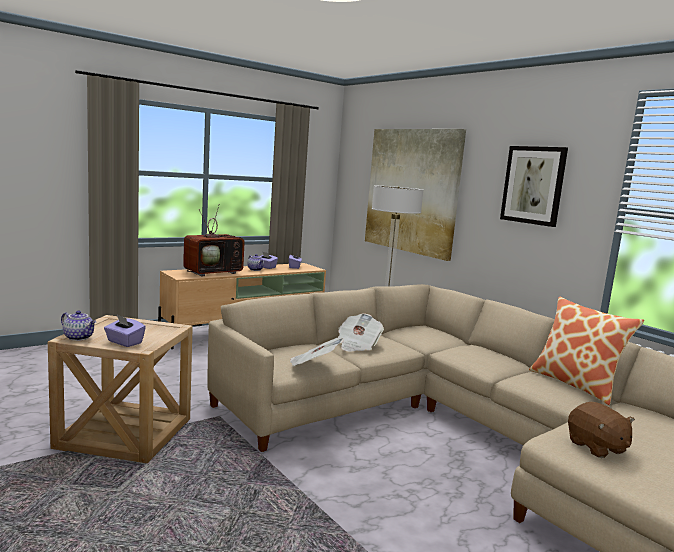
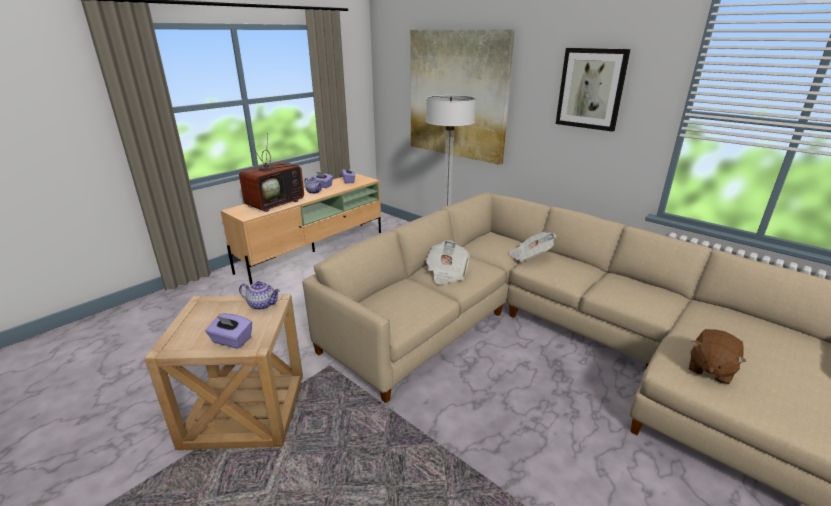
camera: 10 degrees left, 15 degrees up
(79, 337) = (178, 343): teapot -> teapot (262, 304)
(314, 365) = (420, 312): newspaper -> newspaper (530, 256)
(576, 384) = (651, 287): pillow -> none
(596, 447) = (710, 369): brown plush toy -> brown plush toy turned 75 degrees clockwise

